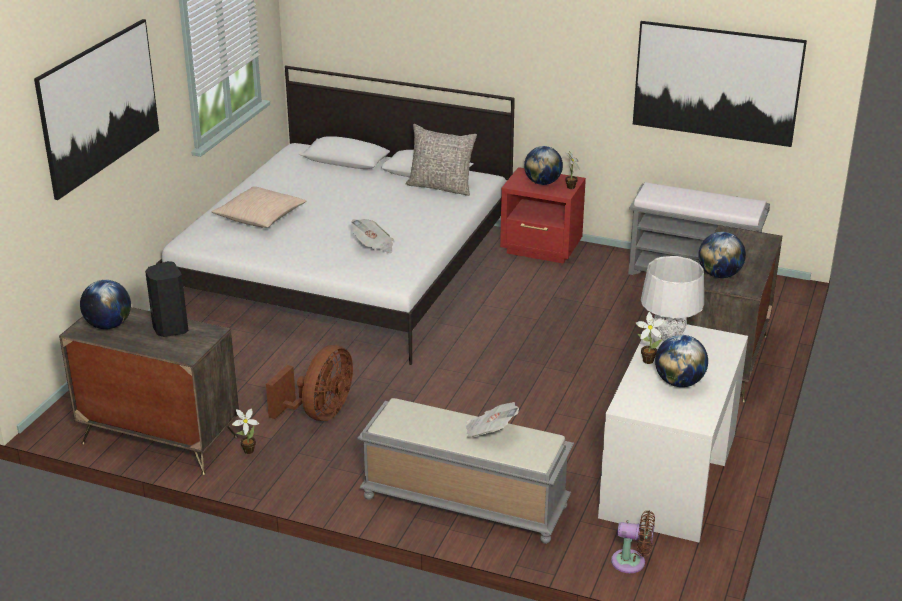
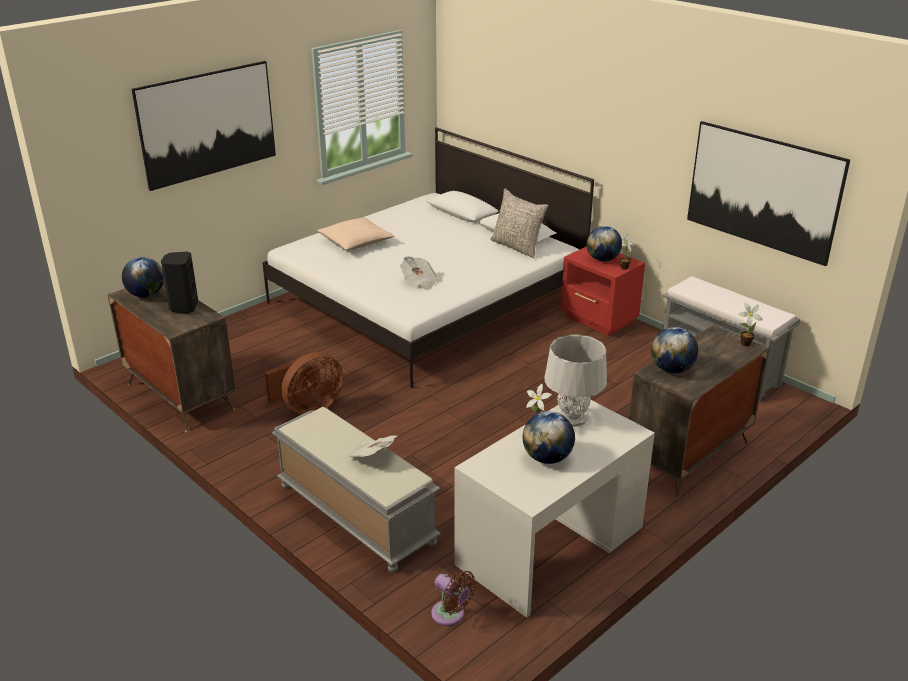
camera: 25 degrees right, 0 degrees up
(247, 451) = (231, 423): potted plant -> potted plant (743, 344)

